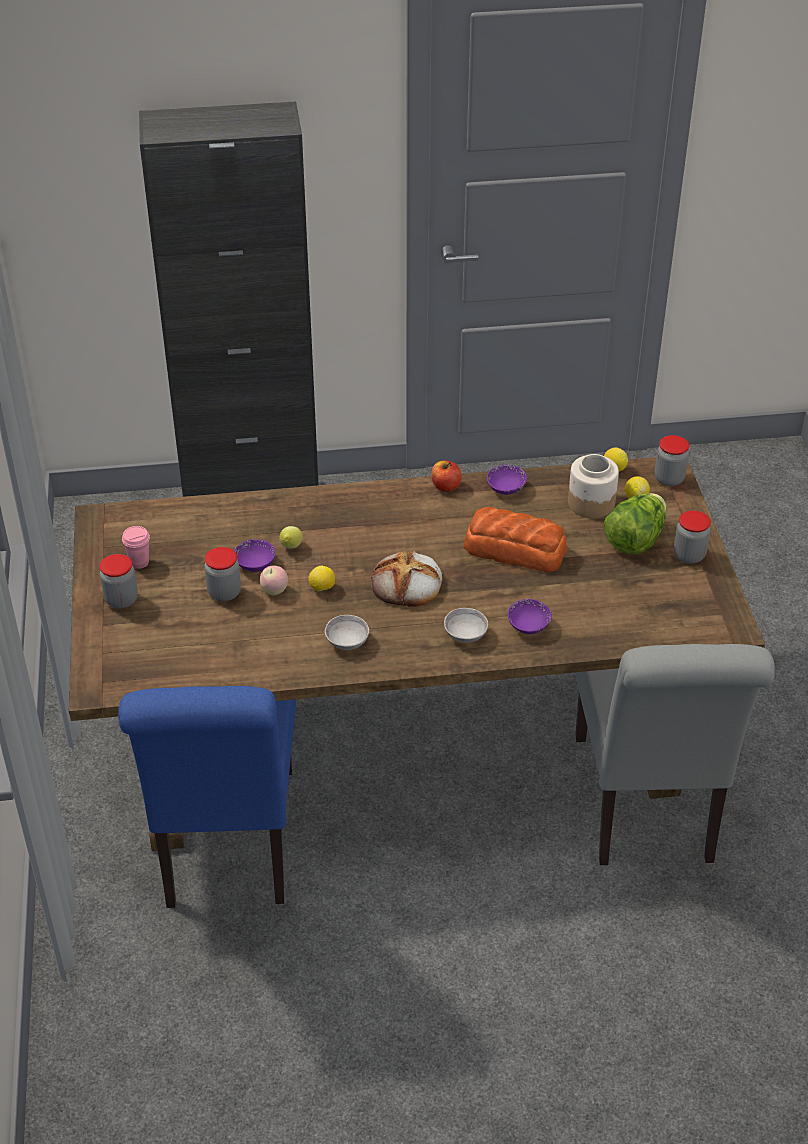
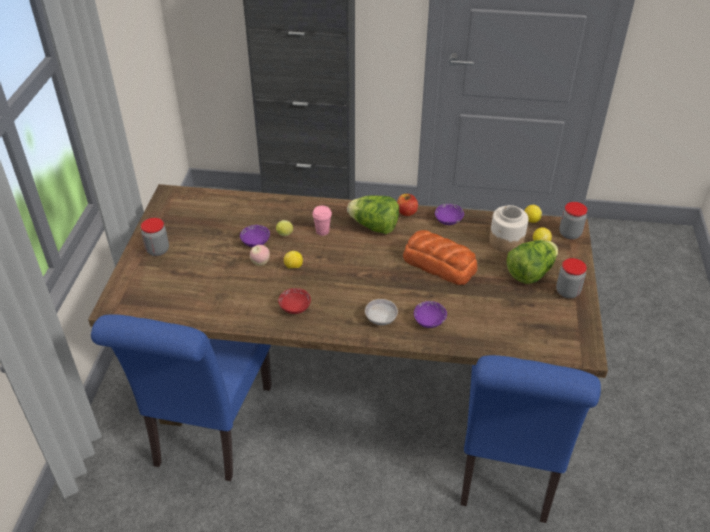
camera: 15 degrees right, 0 degrees up
(139, 562) = (181, 227): pink cup -> pink cup (322, 231)
(224, 593) = (226, 258): jar -> none
(347, 641) = (295, 307): grey bowl -> red bowl
(407, 584) = (353, 275): bread -> none
(409, 514) = (374, 227): none -> lettuce
(646, 807) = (507, 468): grey chair -> blue chair

